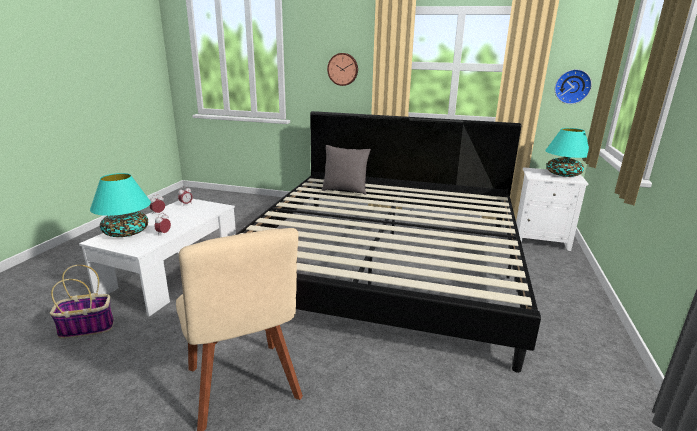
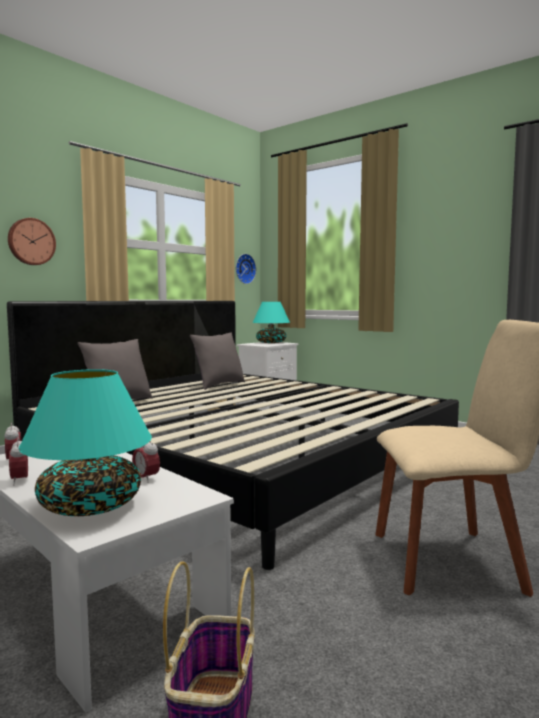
camera: 65 degrees left, 15 degrees down
(443, 200) = (218, 385): none -> grey pillow

